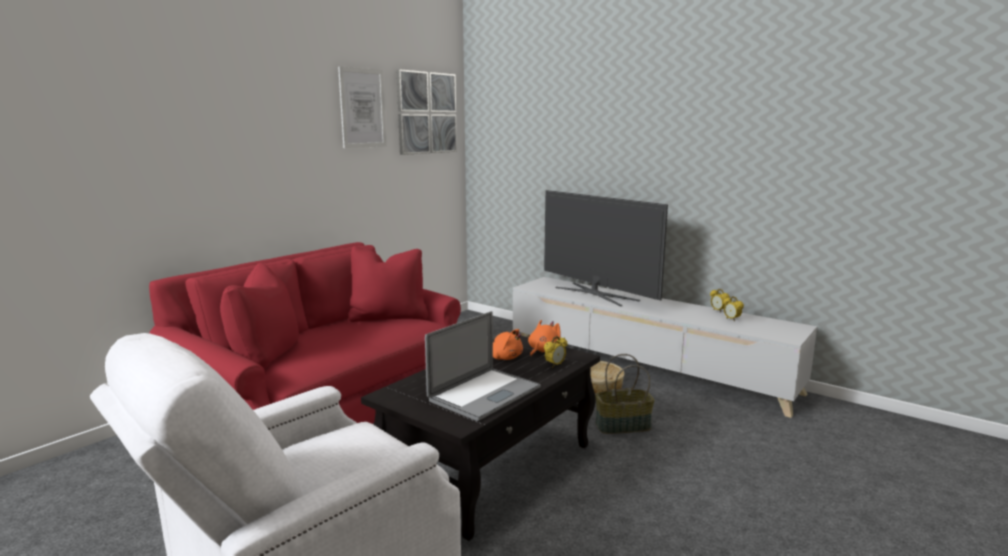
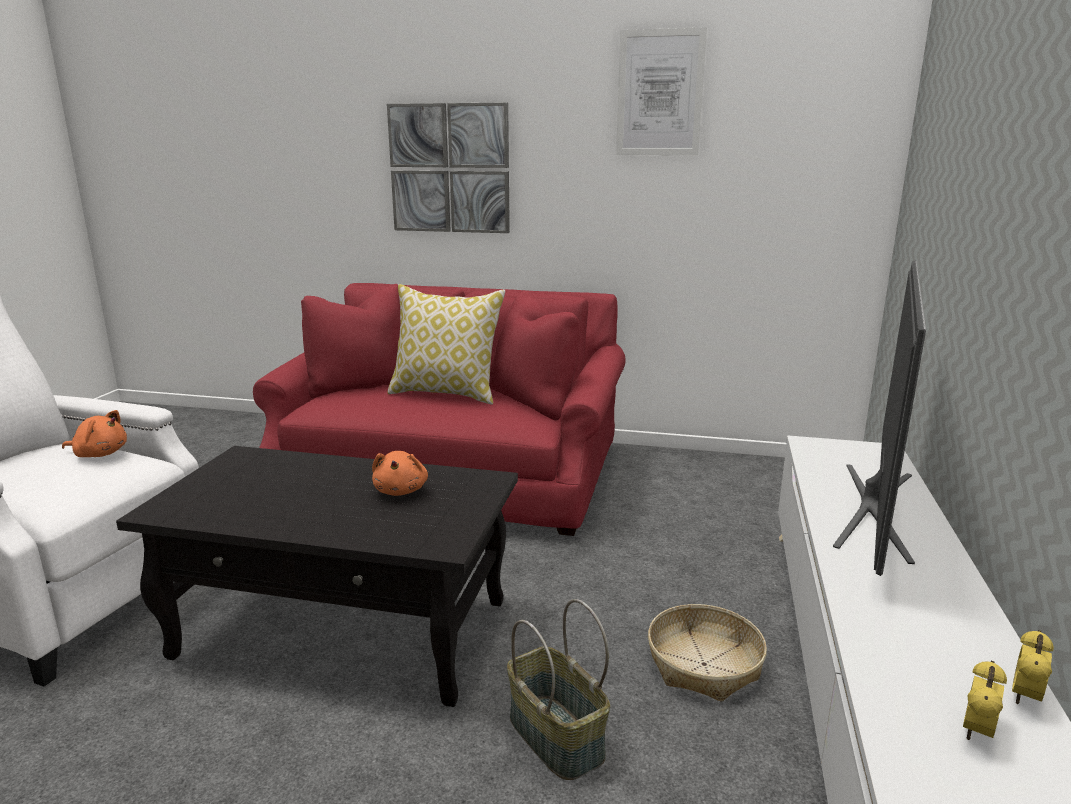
camera: 65 degrees right, 5 degrees up
(346, 331) = (447, 393): none -> pillow
(427, 113) = (805, 98): picture -> picture (449, 169)
(484, 394) = (257, 505): laptop -> none
(543, 351) = (450, 512): orange plush toy -> orange plush toy (99, 454)
(555, 365) = (390, 532): alarm clock -> none

